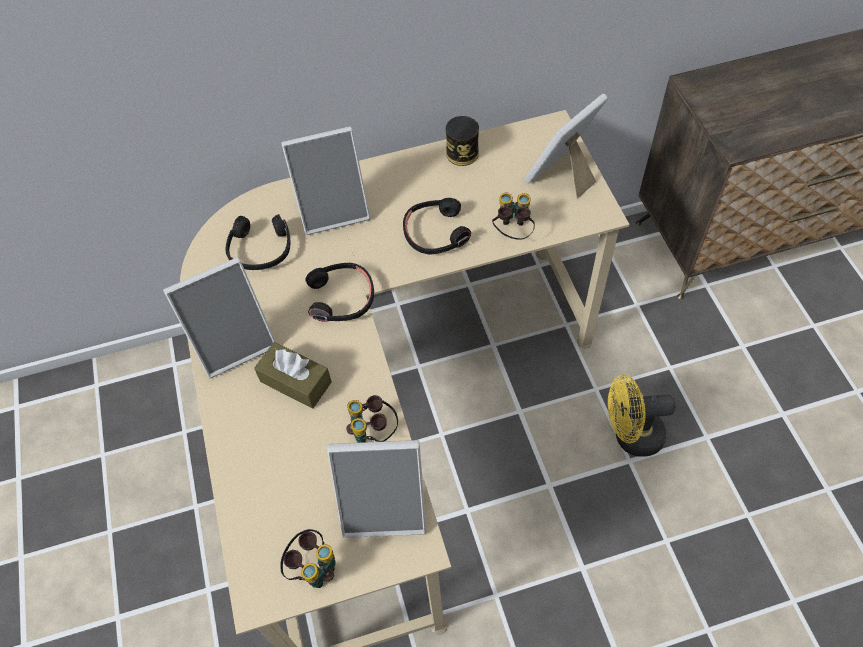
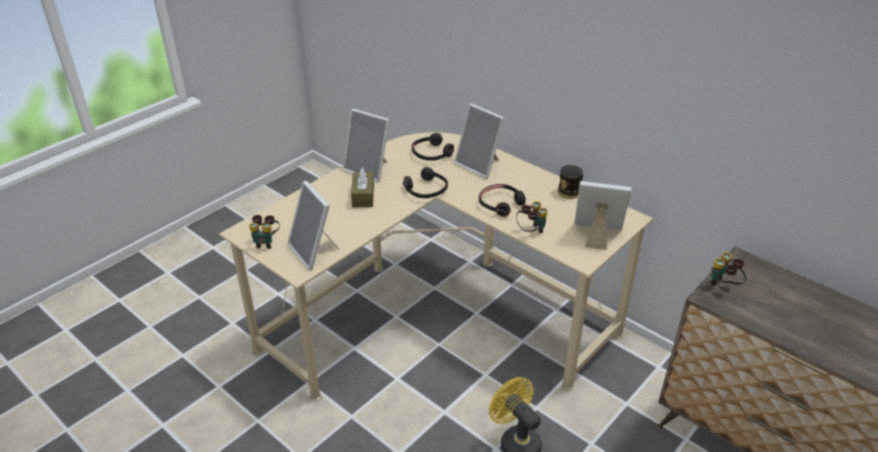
camera: 55 degrees right, 20 degrees down
(374, 433) = (354, 232): binoculars -> binoculars (724, 286)

